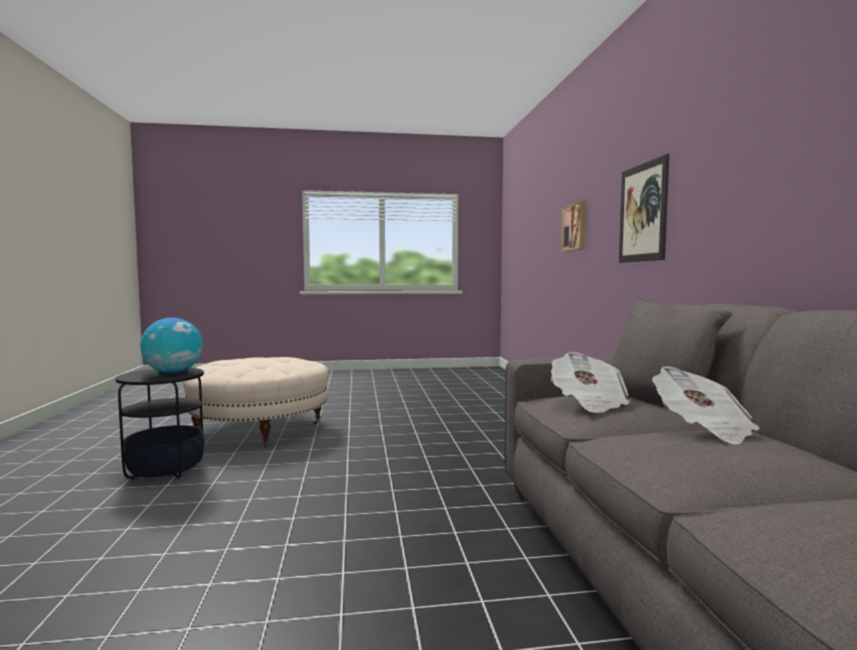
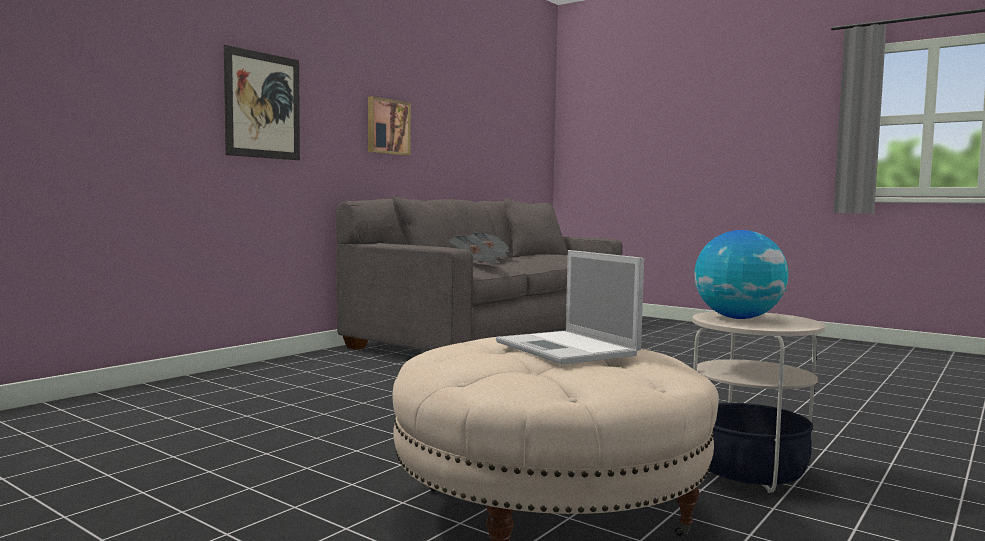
camera: 135 degrees left, 0 degrees up
(165, 470) = (749, 474): black side table -> beige side table
(253, 361) = (568, 349): none -> laptop
(575, 227) = (86, 79): picture -> picture (387, 127)

